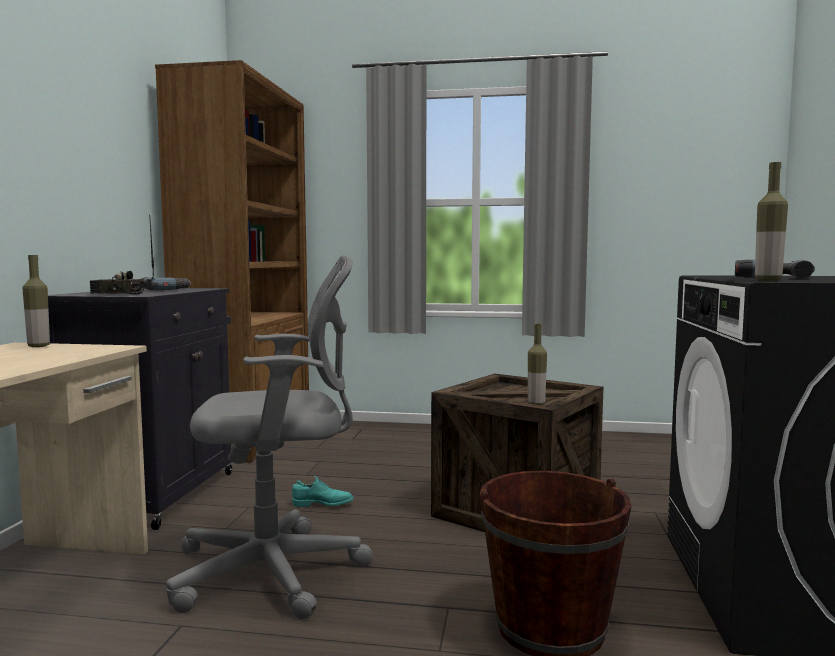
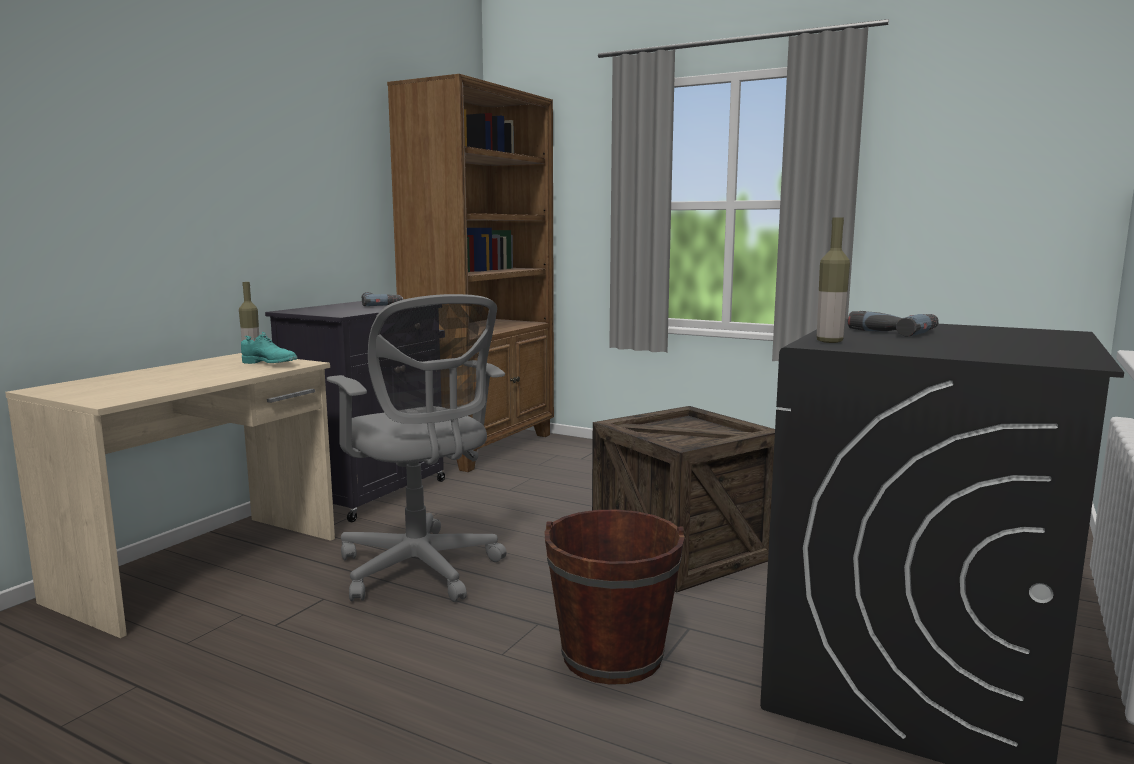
camera: 20 degrees right, 5 degrees up
(118, 293) = (328, 311): radio -> none
(277, 571) = (421, 571): grey office chair -> grey office chair turned 45 degrees clockwise
(323, 504) = (502, 520): turquoise shoe -> turquoise shoe (270, 364)
(536, 404) = (686, 444): bottle -> none

